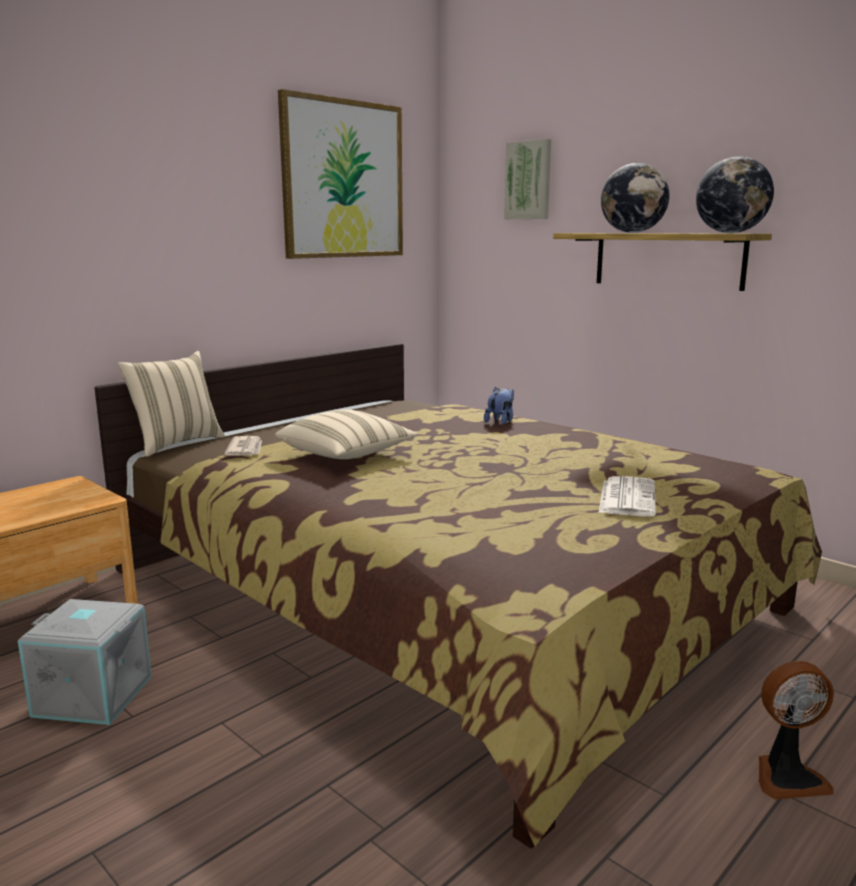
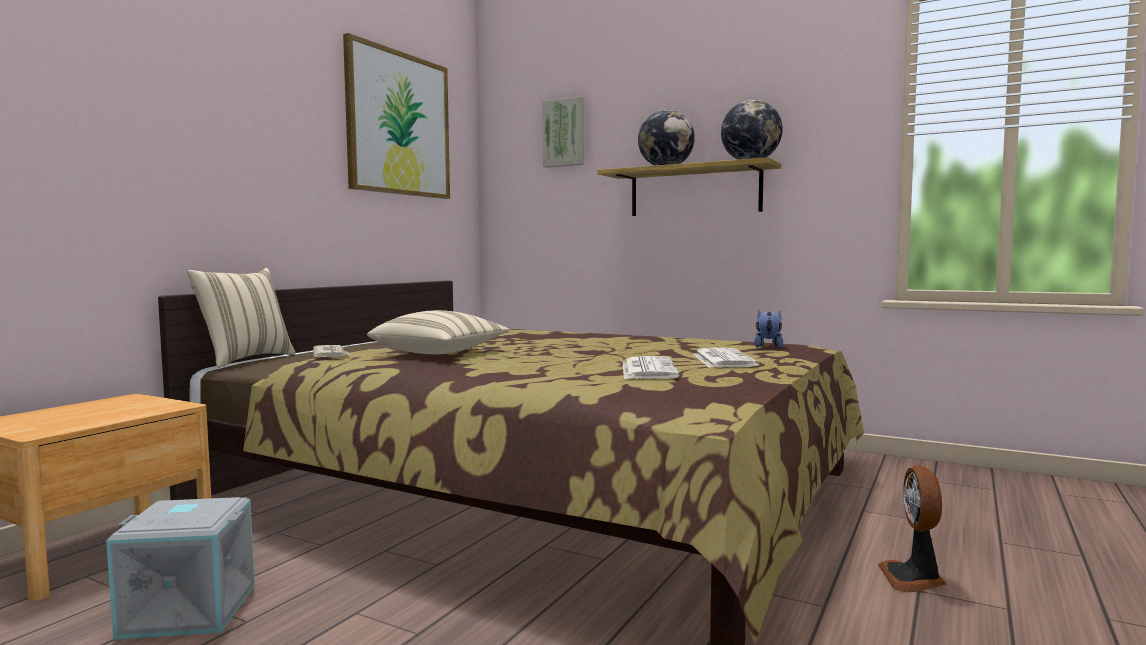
camera: 15 degrees left, 10 degrees down
(500, 421) = (565, 333): plush toy -> plush toy (768, 347)
(528, 511) = (647, 370): none -> newspaper
(787, 776) = (913, 579): fan -> fan turned 120 degrees clockwise

